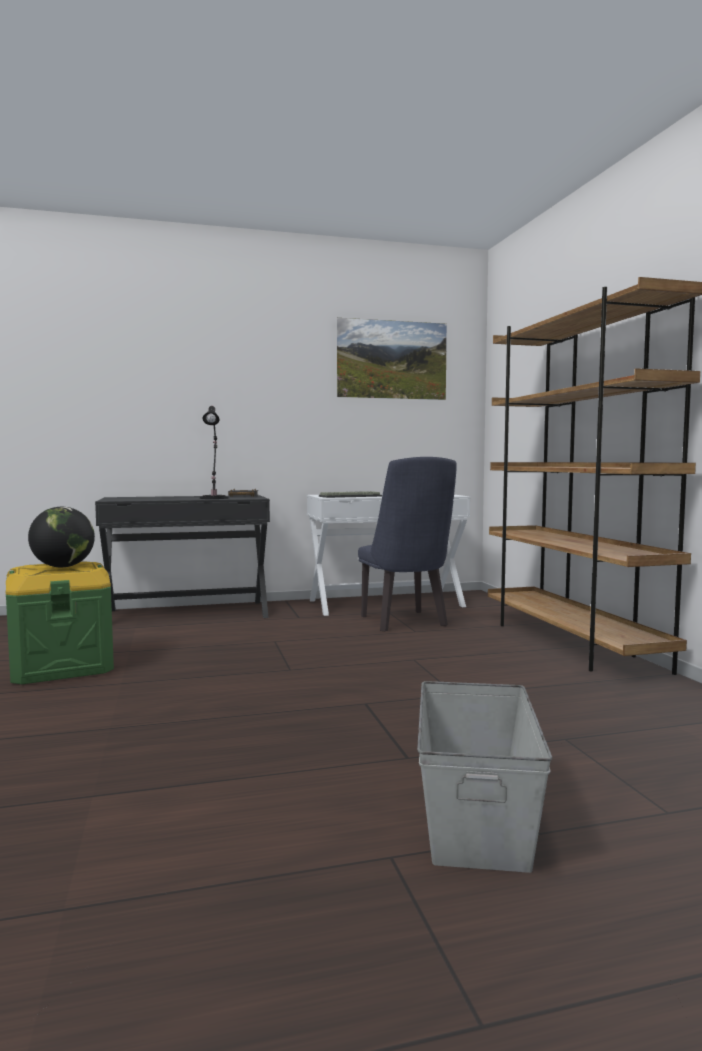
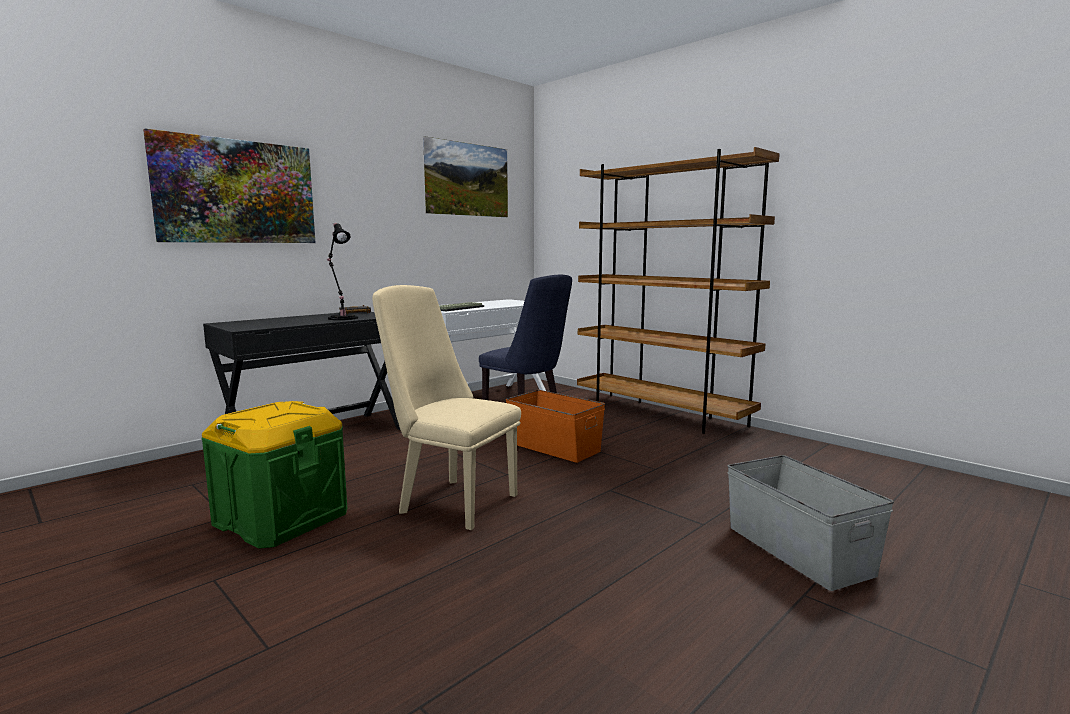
camera: 30 degrees left, 5 degrees up
(63, 567) = (277, 411): globe -> none
(141, 381) = (237, 192): none -> picture
(201, 681) = (451, 501): none -> beige chair
(380, 655) = (554, 447): none -> orange storage box

